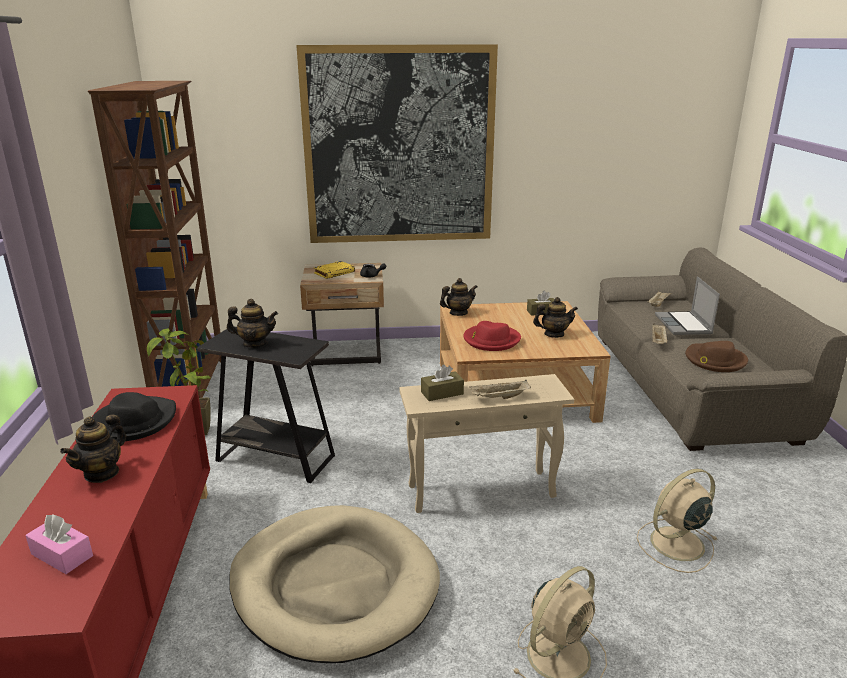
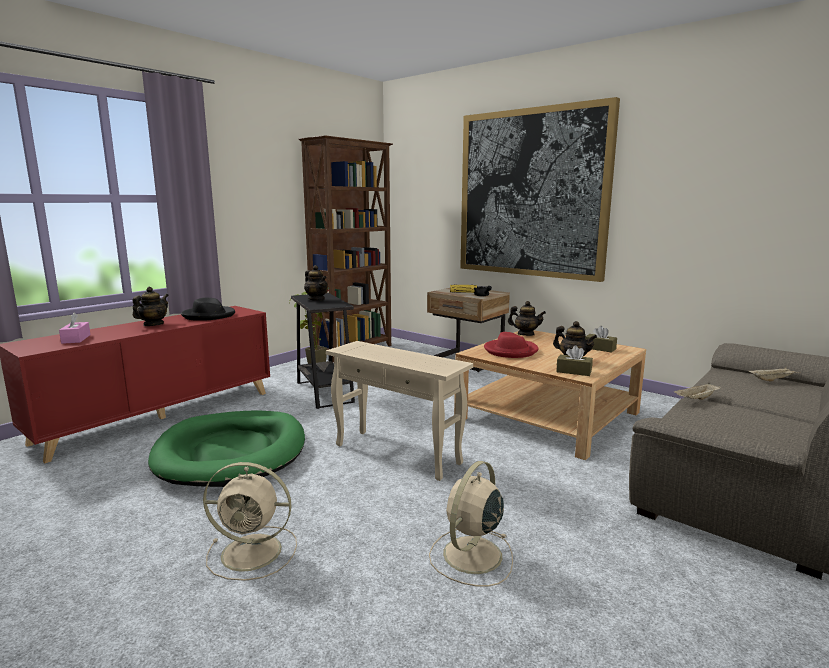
camera: 45 degrees right, 10 degrees down
(102, 473) = (153, 325): teapot -> teapot turned 135 degrees clockwise
(334, 585) = (232, 453): beige dog bed -> green dog bed
(442, 393) = (370, 349): brown tissue box -> brown tissue box (573, 371)
(499, 398) = (397, 360): beige tray -> none
(675, 544) = (471, 556): beige fan -> beige fan turned 75 degrees counterclockwise
(684, 325) = (765, 399): laptop -> none
(714, 360) = (733, 428): brown hat -> none

